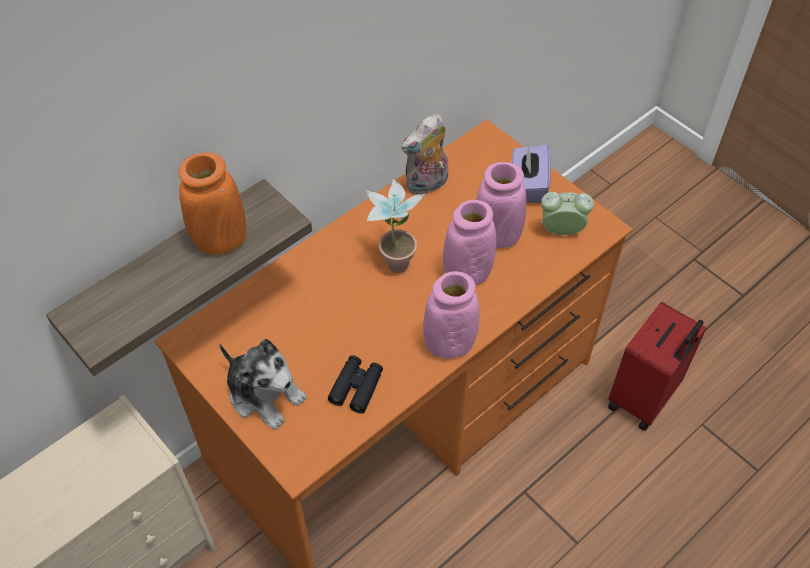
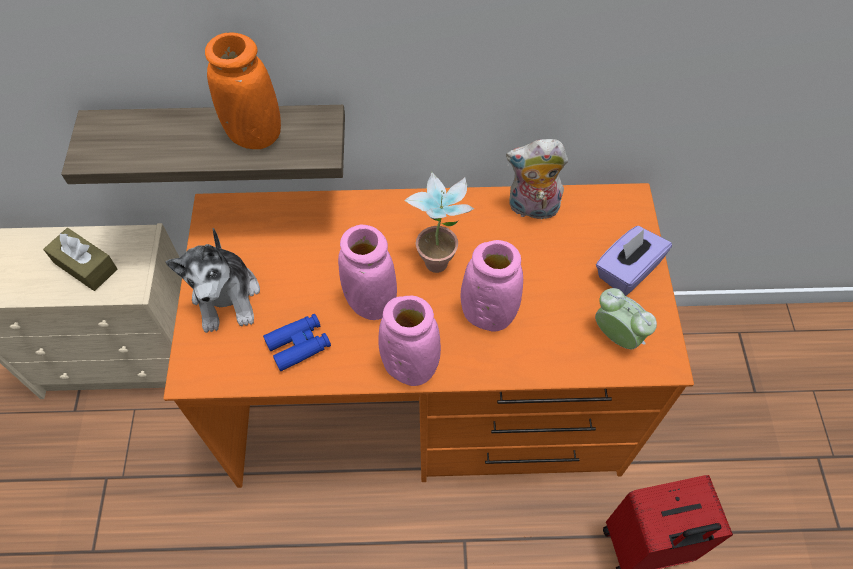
camera: 40 degrees right, 5 degrees up
(89, 473) = (85, 266): none -> brown tissue box
(356, 387) = (298, 345): black binoculars -> blue binoculars
(496, 237) = (549, 299): pink vase -> pink vase (370, 302)

